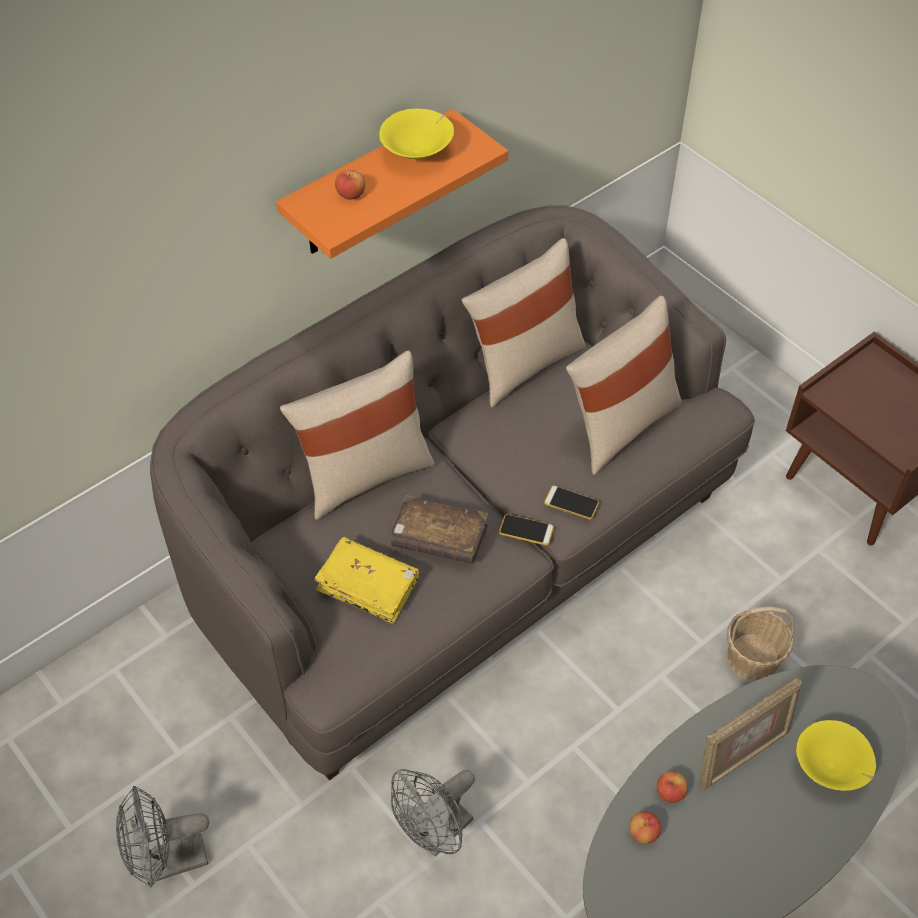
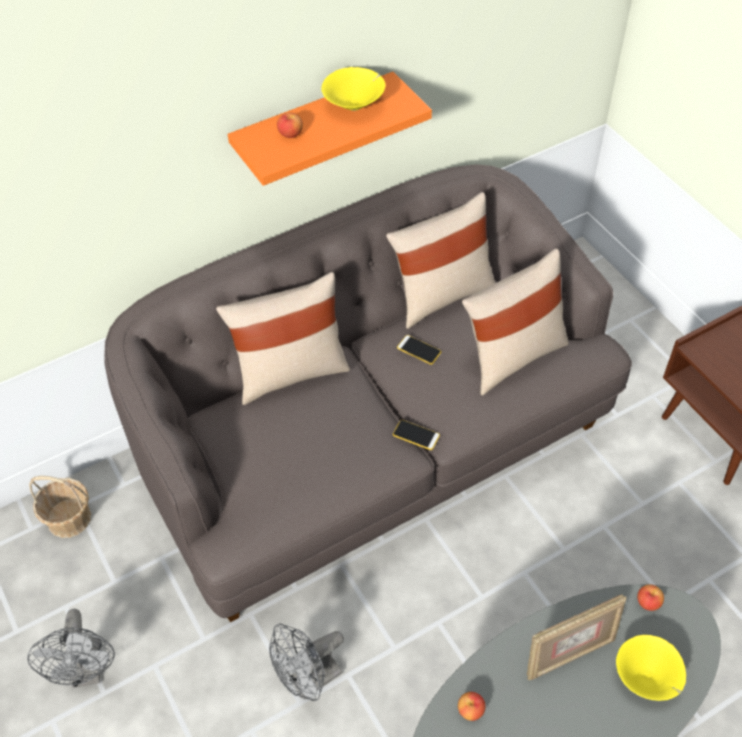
camera: 10 degrees right, 0 degrees up
(168, 863) = (87, 672): grey fan -> grey fan turned 90 degrees counterclockwise
(368, 586) = (274, 465): yellow book -> none
(439, 538) = (340, 433): brown book -> none
(571, 503) = (458, 417): phone -> phone (419, 350)
(670, 792) = (500, 678): apple -> apple (648, 602)
(753, 658) = (606, 568): basket -> basket (69, 519)

